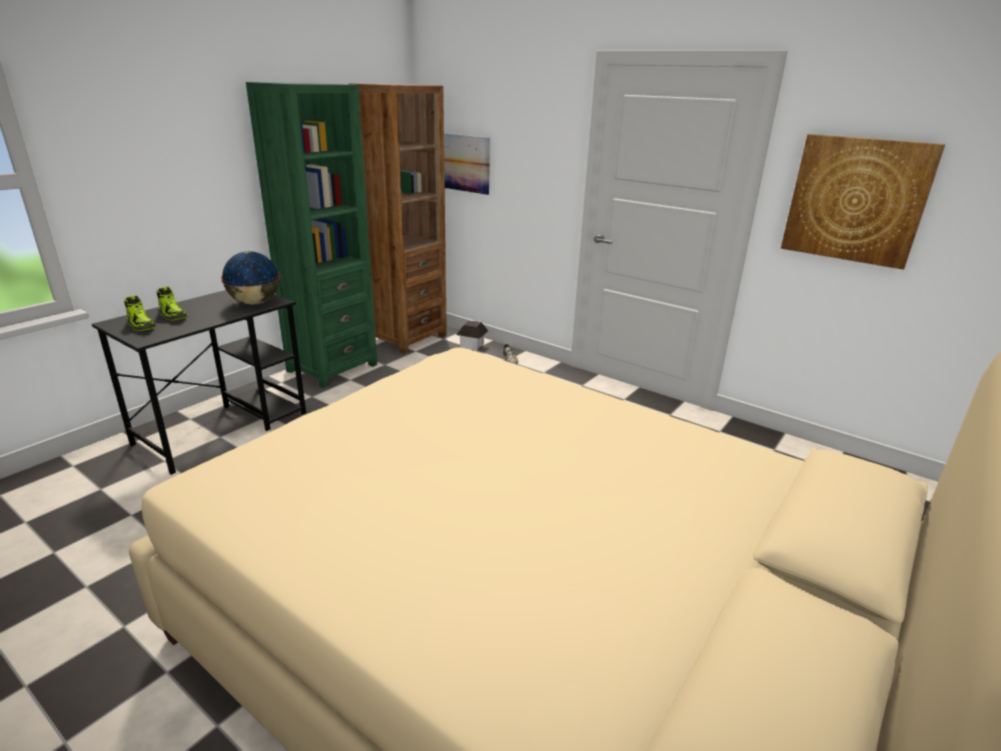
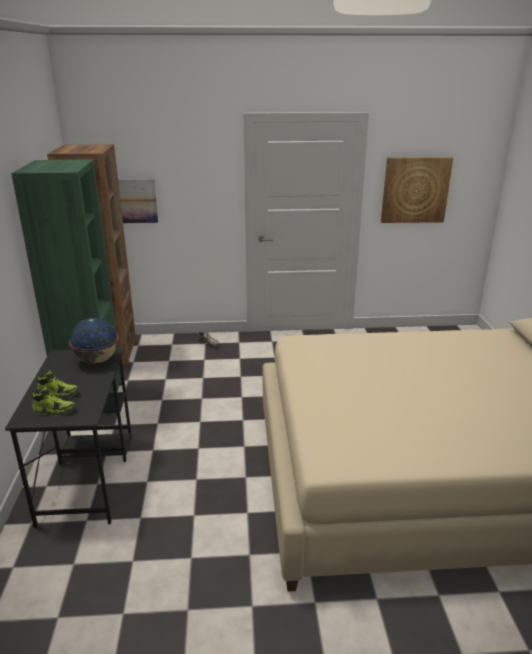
camera: 40 degrees left, 0 degrees up
(472, 345) = (166, 342): toy house -> none

